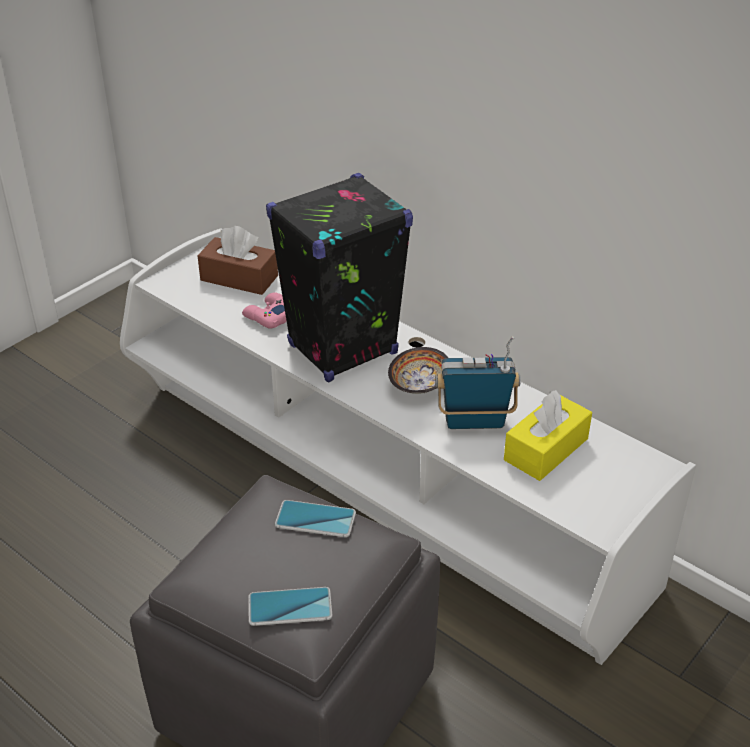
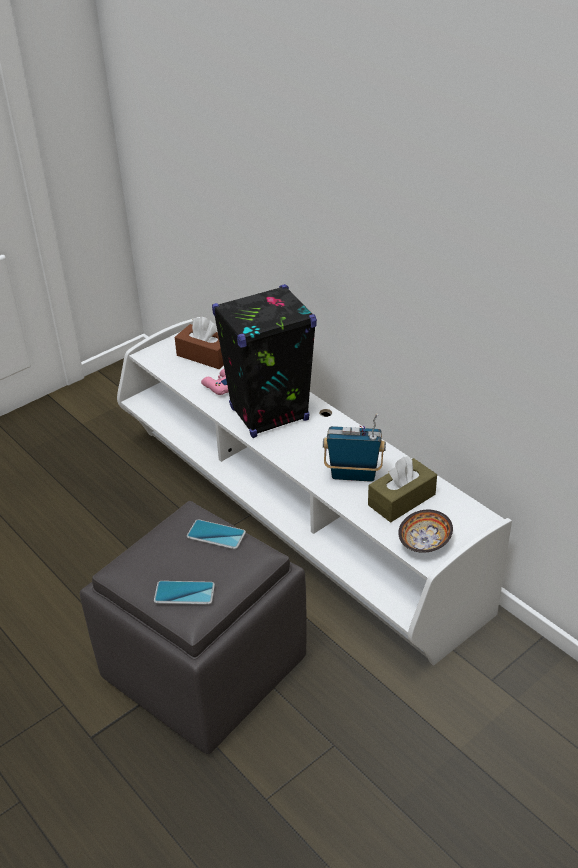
camera: 10 degrees right, 0 degrees up
(417, 385) = (318, 445): bowl -> bowl (423, 543)
(546, 449) = (401, 500): yellow tissue box -> brown tissue box

